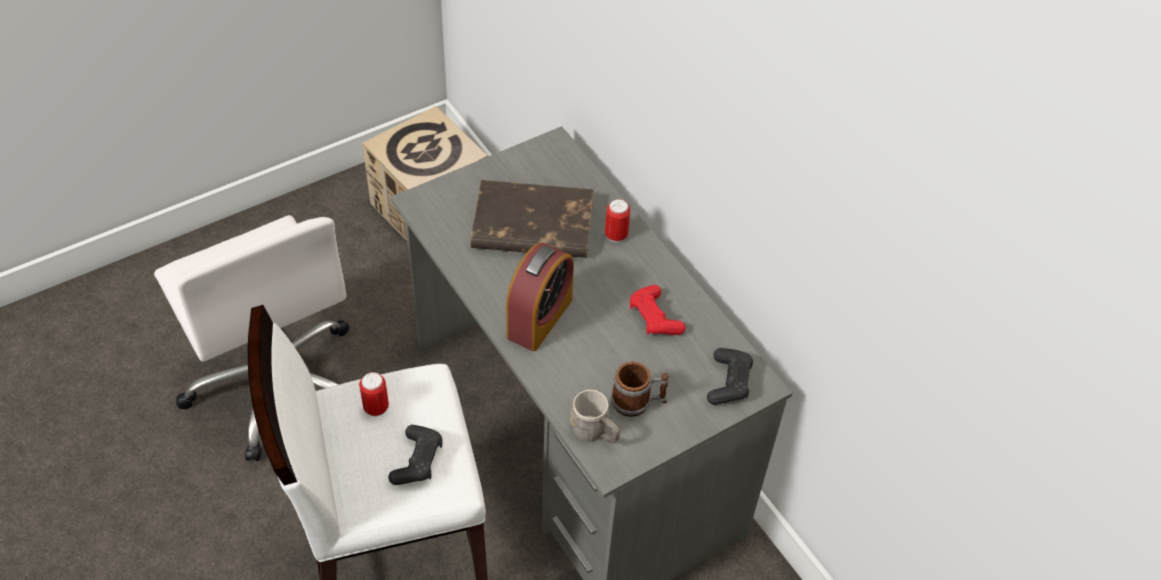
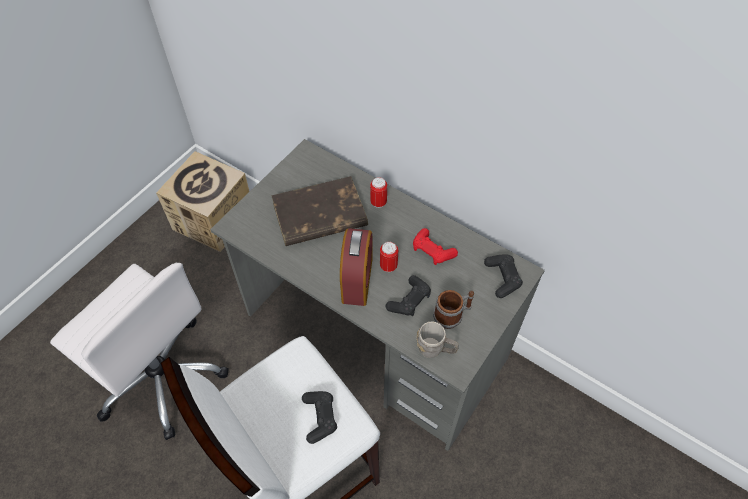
camera: 20 degrees left, 5 degrees up
(376, 408) = (271, 389): can -> can (388, 266)
(592, 365) = (409, 300): none -> black game controller

